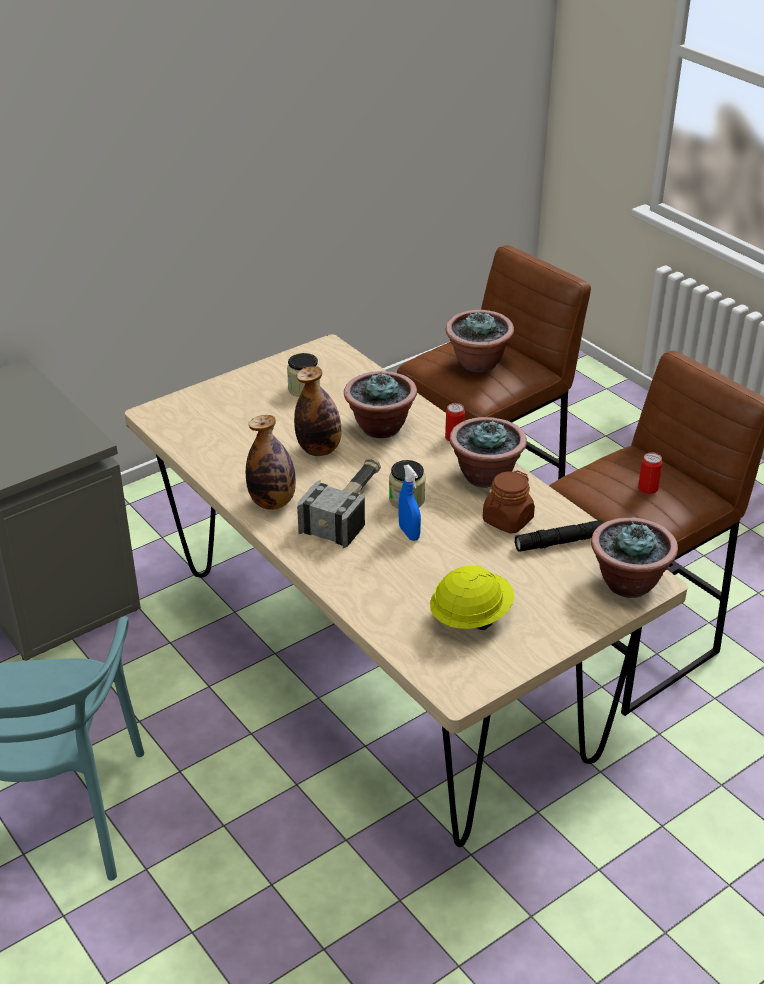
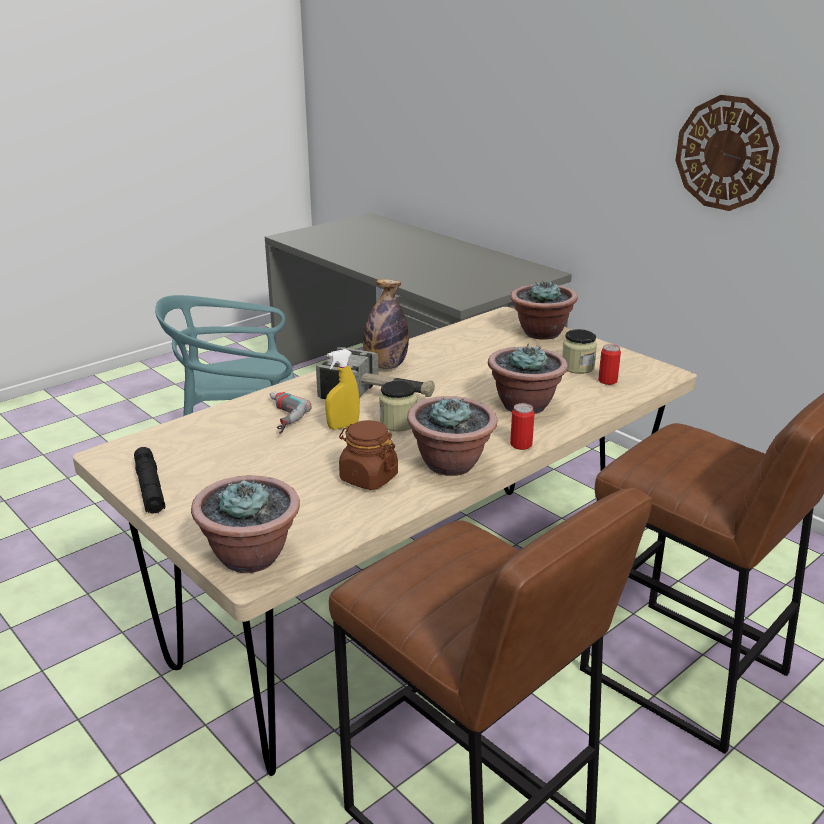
camera: 85 degrees right, 10 degrees down
(161, 154) = (726, 153): none -> wall clock
(319, 449) = (473, 379): bottle -> none
(385, 576) = (277, 417): none -> power drill
(409, 533) = (343, 426): blue spray bottle -> yellow spray bottle
(470, 617) = (209, 459): yellow hard hat -> none
(478, 363) = (690, 454): potted plant -> potted plant (541, 333)
(560, 542) = (329, 511): black flashlight -> black flashlight (150, 488)
(648, 488) = (446, 578): can -> can (607, 381)

